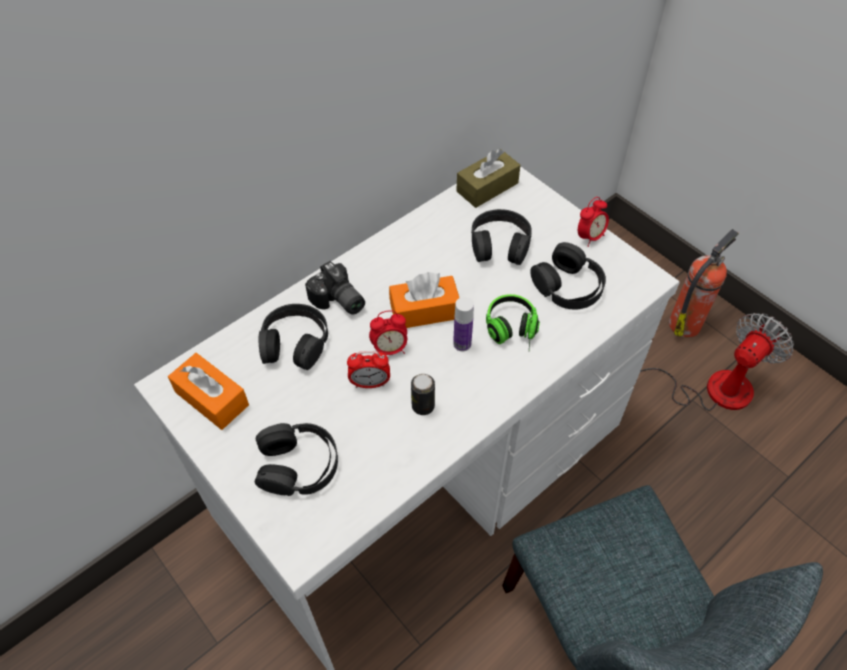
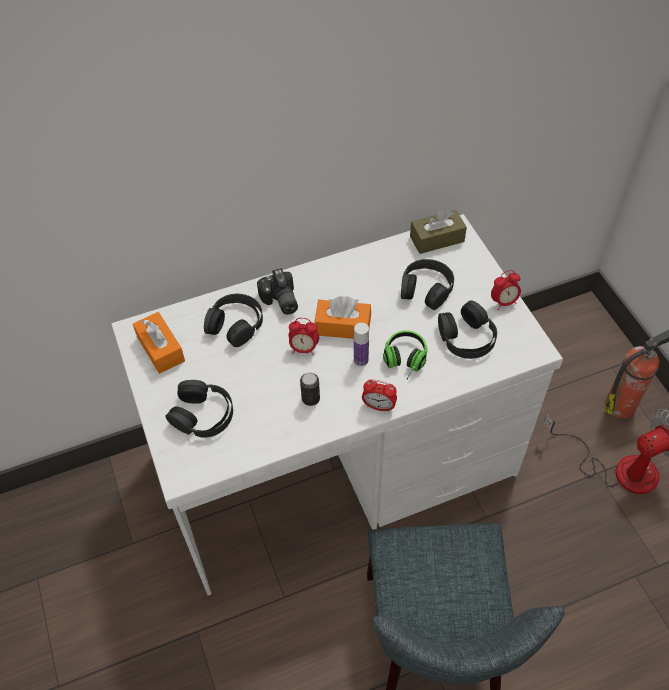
camera: 20 degrees right, 0 degrees up
(370, 383) = (278, 370): alarm clock -> alarm clock (379, 406)

